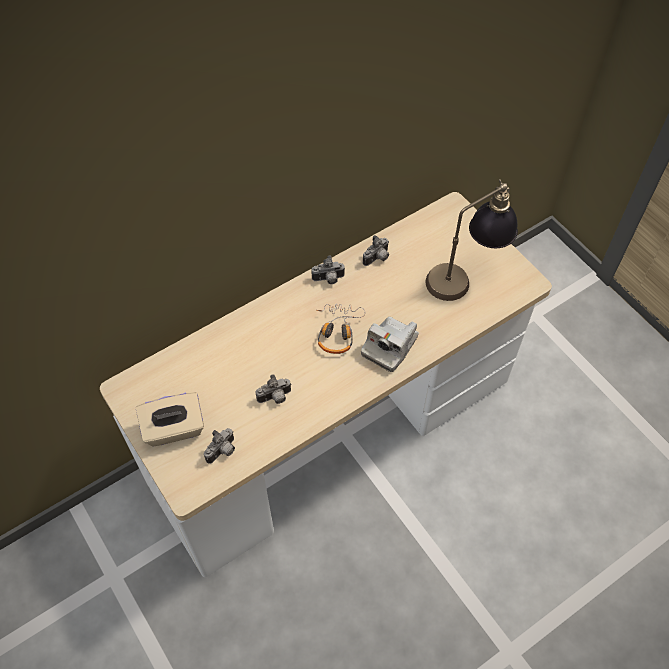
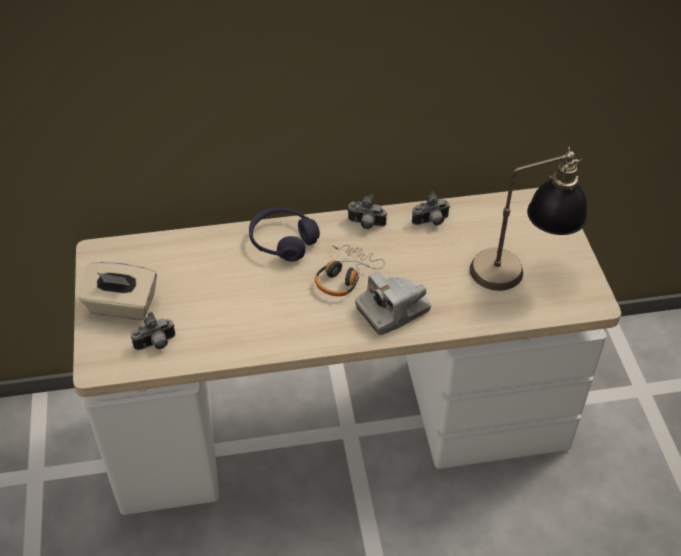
camera: 25 degrees right, 10 degrees down
(271, 319) = (283, 241): none -> purple headphones
(275, 398) = (240, 314): camera -> none

